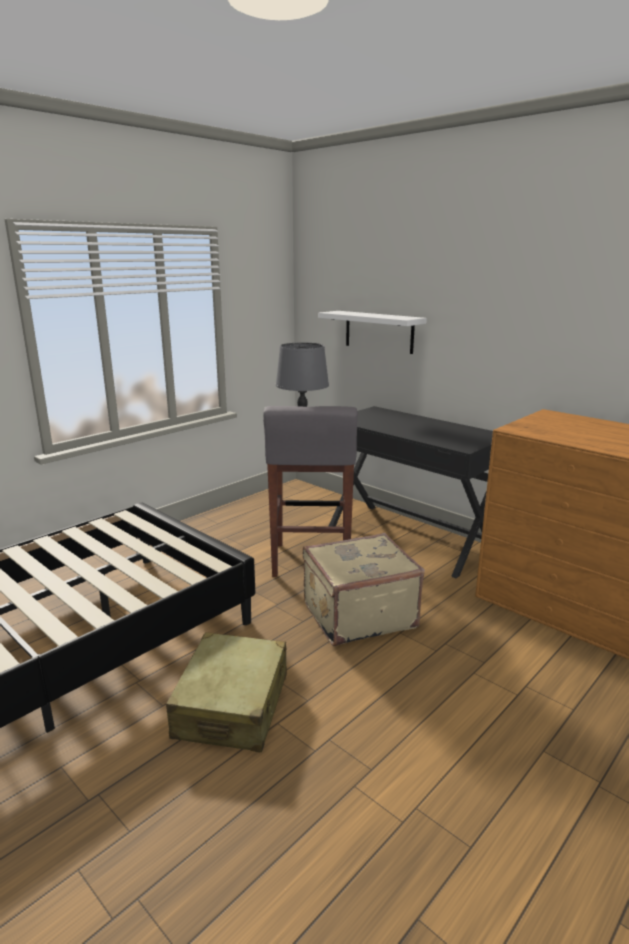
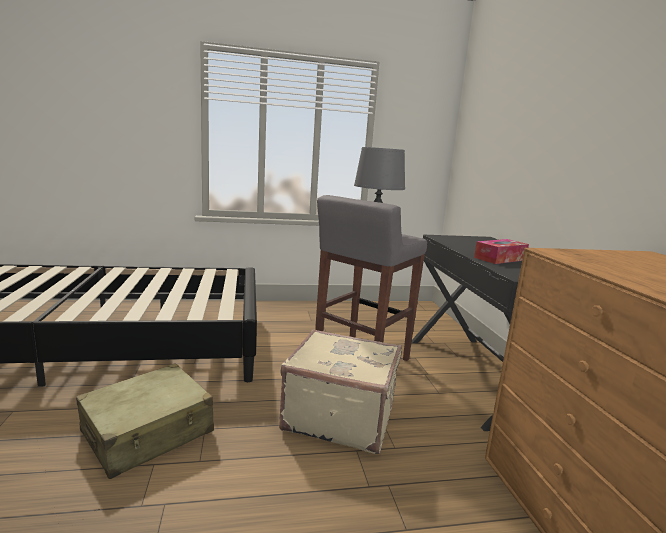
camera: 35 degrees right, 5 degrees down
(379, 331) = (507, 160): white shelf -> none
(425, 432) = (500, 258): none -> tissue box

